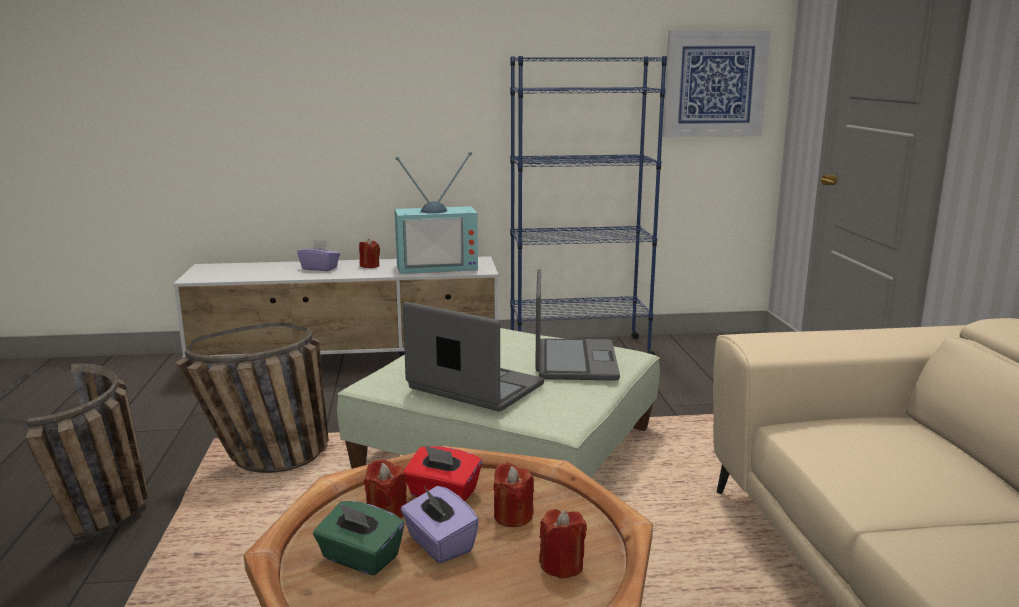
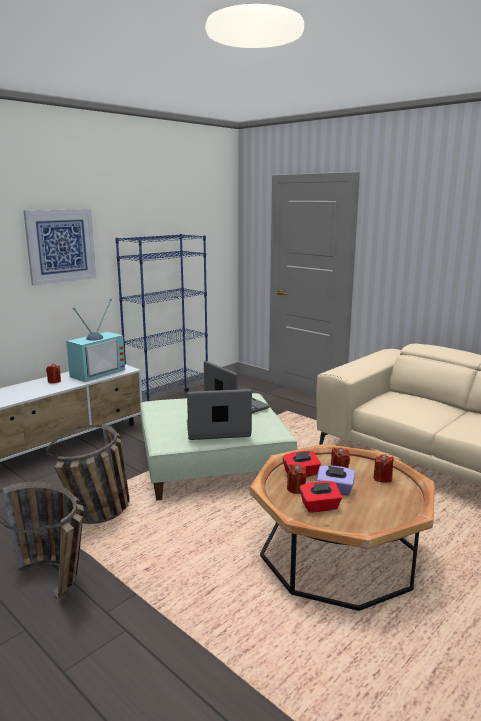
camera: 40 degrees left, 0 degrees up
(320, 268) = (24, 390): purple tissue box -> none
(360, 558) = (320, 507): green tissue box -> red tissue box
(715, 84) = (209, 246): picture -> picture (61, 246)

